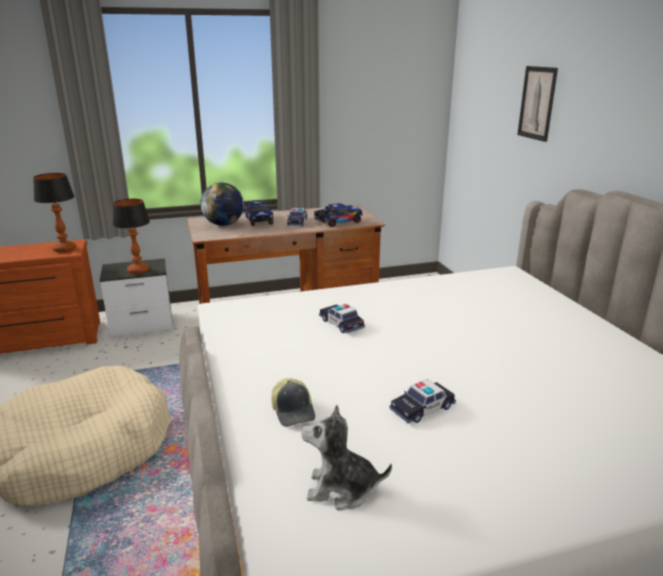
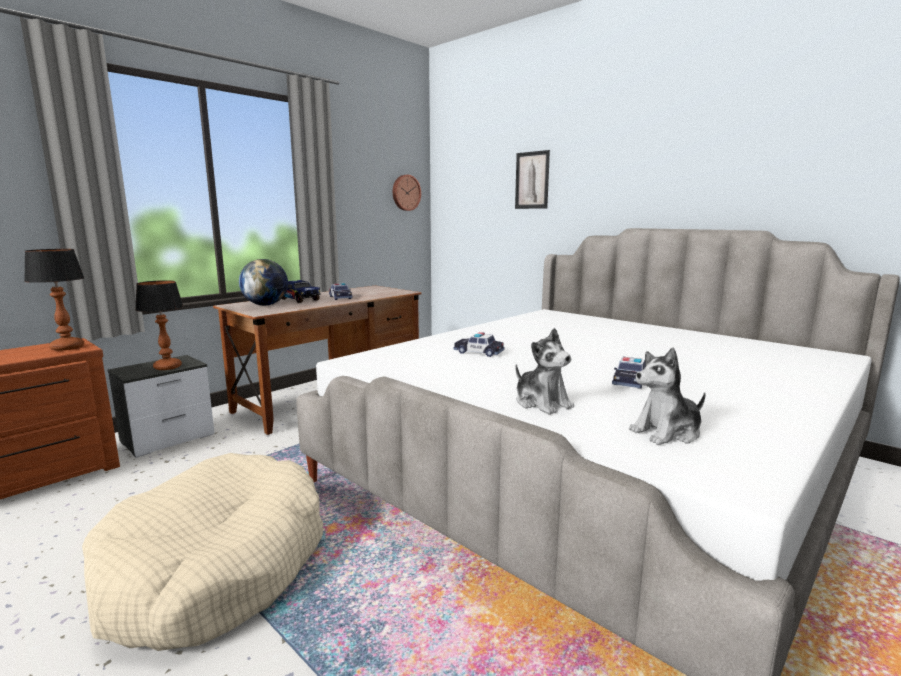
camera: 30 degrees left, 10 degrees down
(294, 411) = (542, 403): cap -> plush toy
(337, 222) = (378, 294): toy truck -> none
(415, 100) = (405, 192): none -> wall clock

